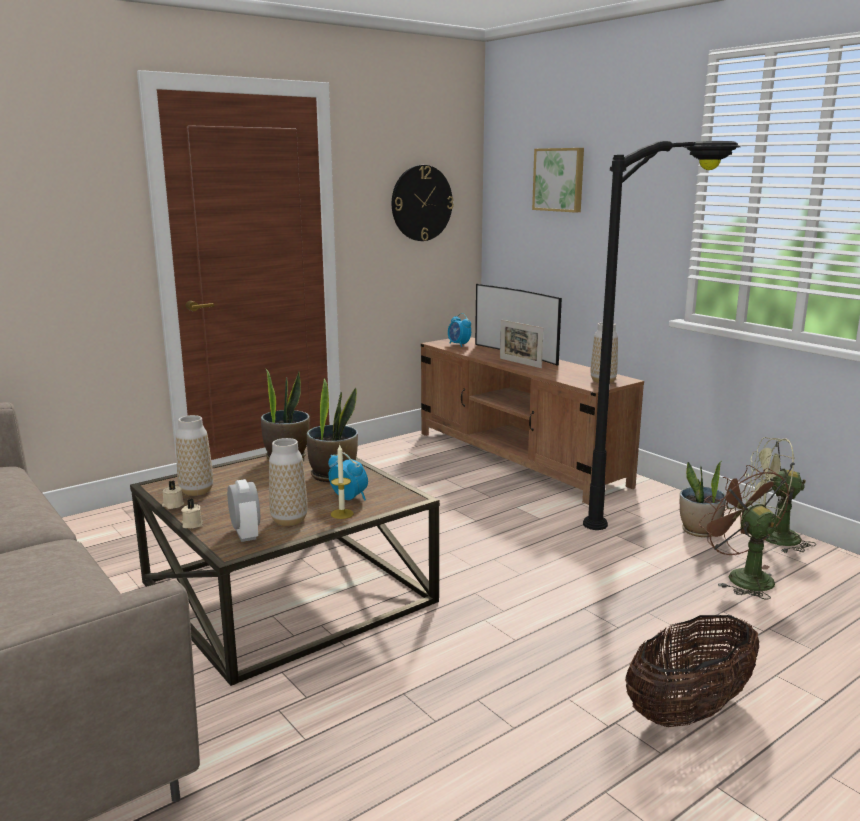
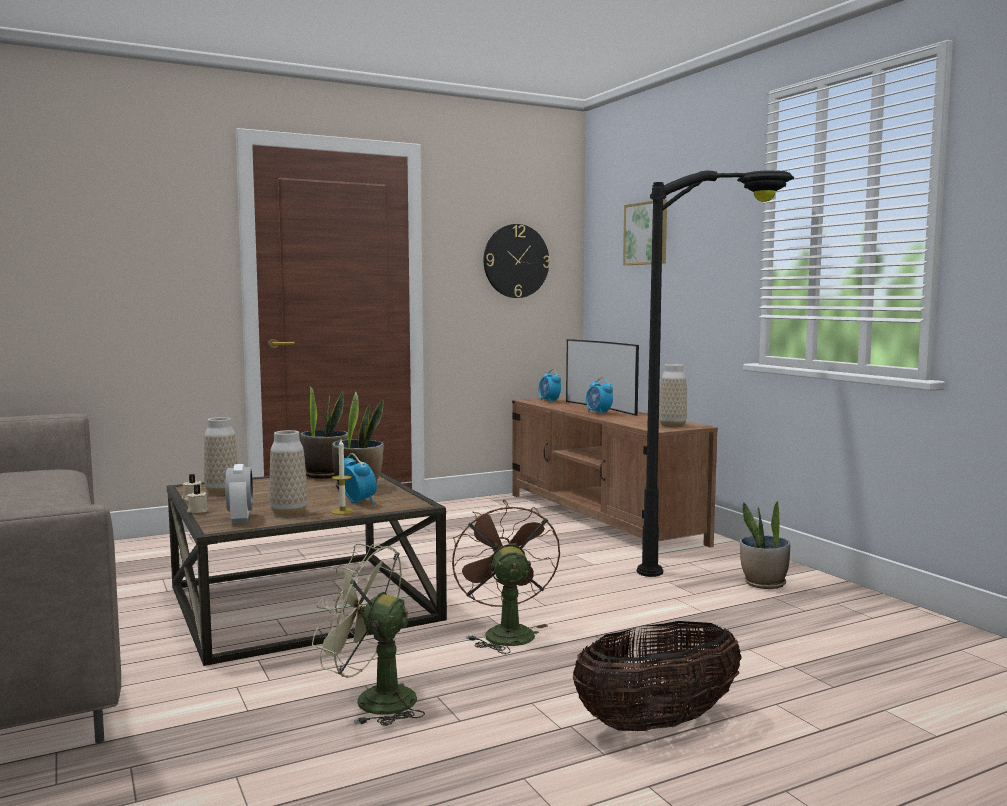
camera: 10 degrees right, 10 degrees down
(520, 363) = (598, 413): picture frame -> alarm clock
(741, 576) = (788, 623): brown fan -> brown fan (504, 632)
(770, 538) = (842, 594): green fan -> green fan (372, 701)

